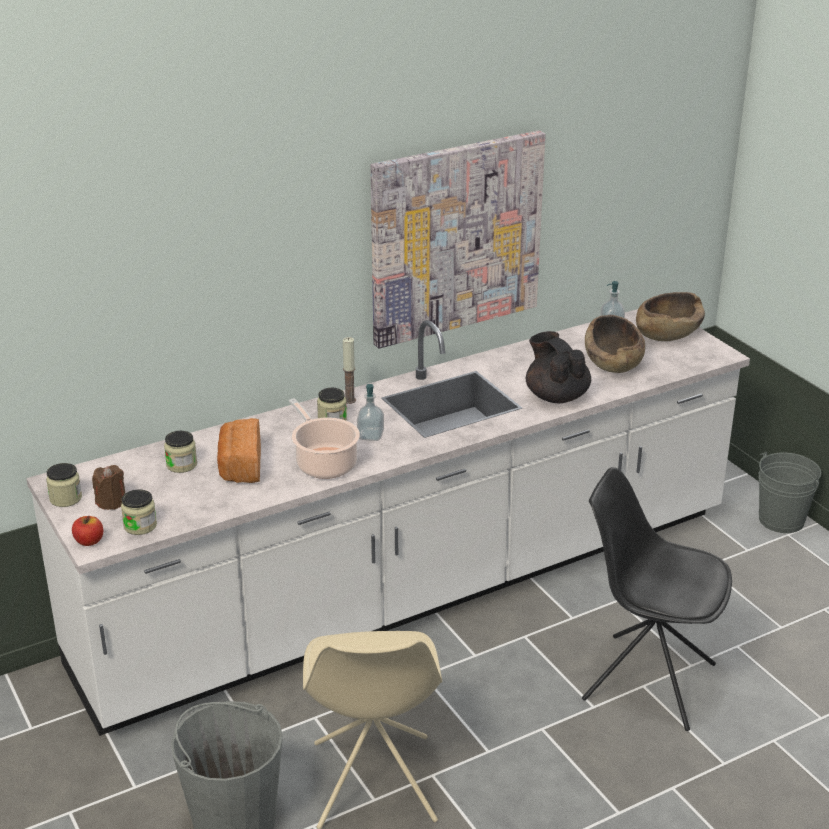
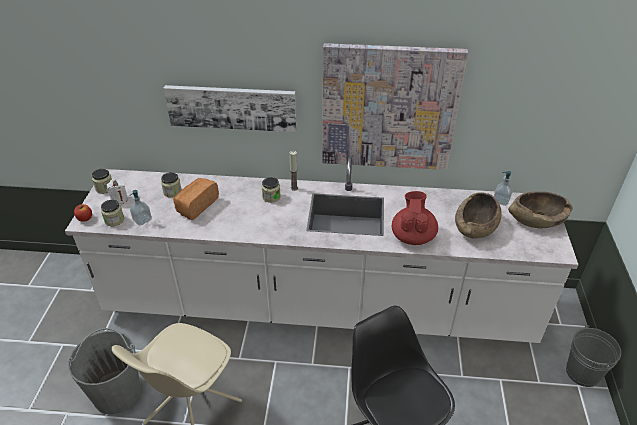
camera: 35 degrees right, 10 degrees up
(111, 502) = (119, 199): brown candle -> white candle
(242, 298) = (231, 107): none -> picture
(324, 463) = (237, 223): cooking pot -> none
(370, 435) = (279, 216): soap dispenser -> soap dispenser (142, 220)
(556, 396) = (413, 236): black teapot -> red teapot

